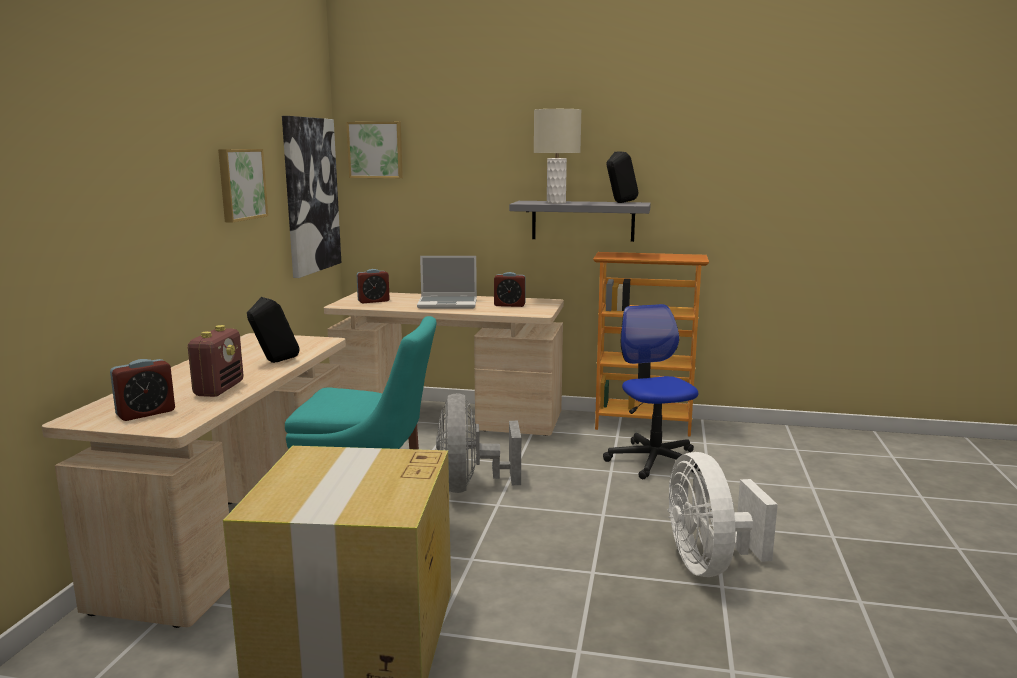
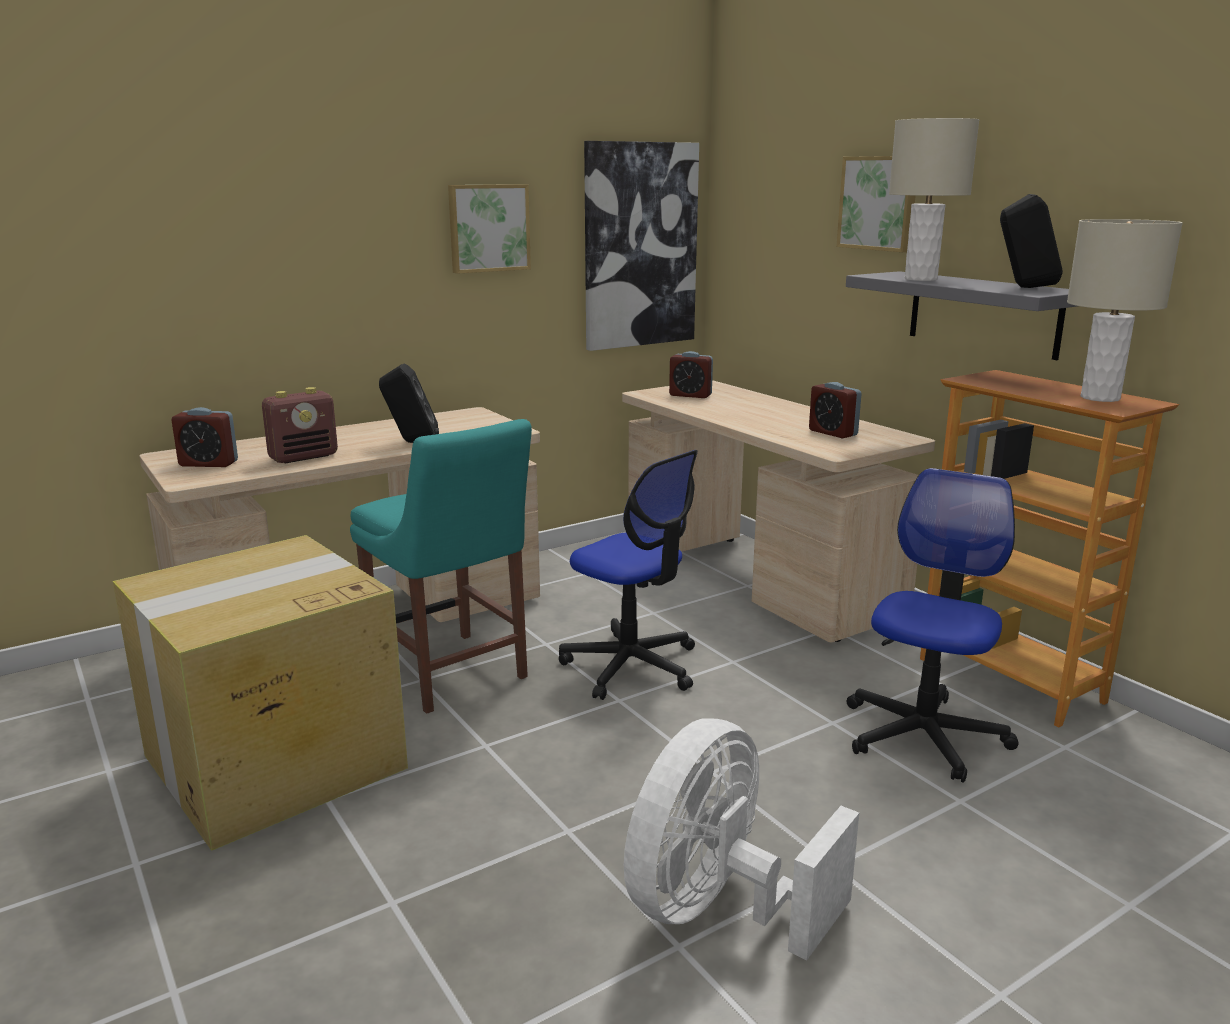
camera: 45 degrees right, 5 degrees up
(375, 150) = (746, 186): picture -> picture (879, 203)
(448, 304) = (761, 415): laptop -> none
(470, 486) = (632, 666): grey fan -> office chair
(676, 256) = (1100, 398): none -> beige table lamp

